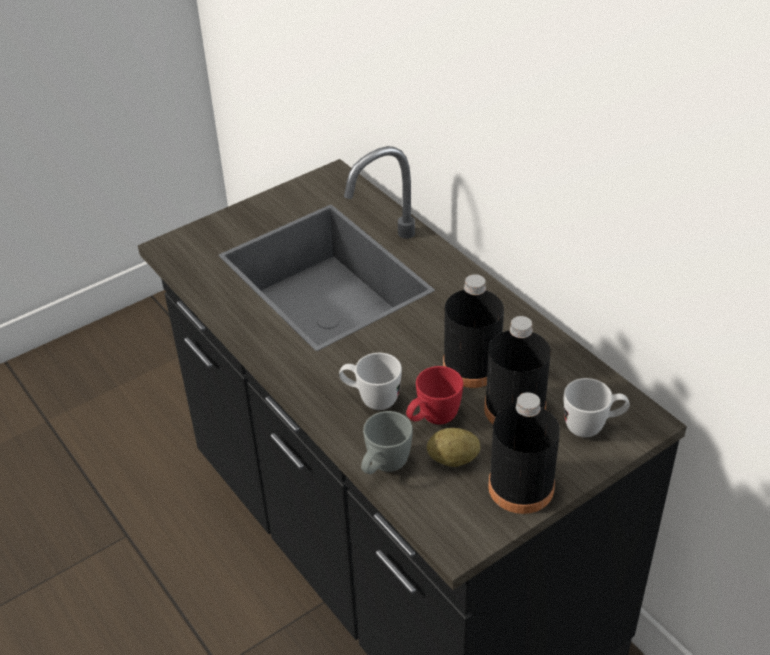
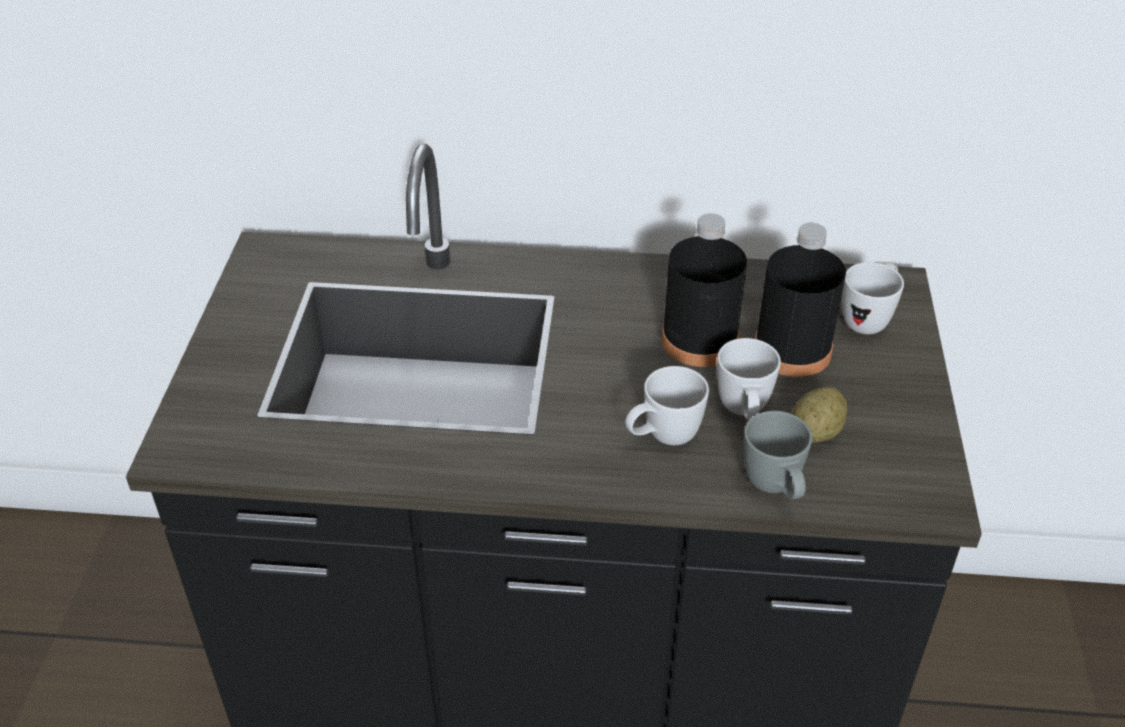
camera: 50 degrees left, 0 degrees up
(432, 420) = (744, 412): red mug -> white mug
(521, 487) = (901, 411): black bottle -> none

